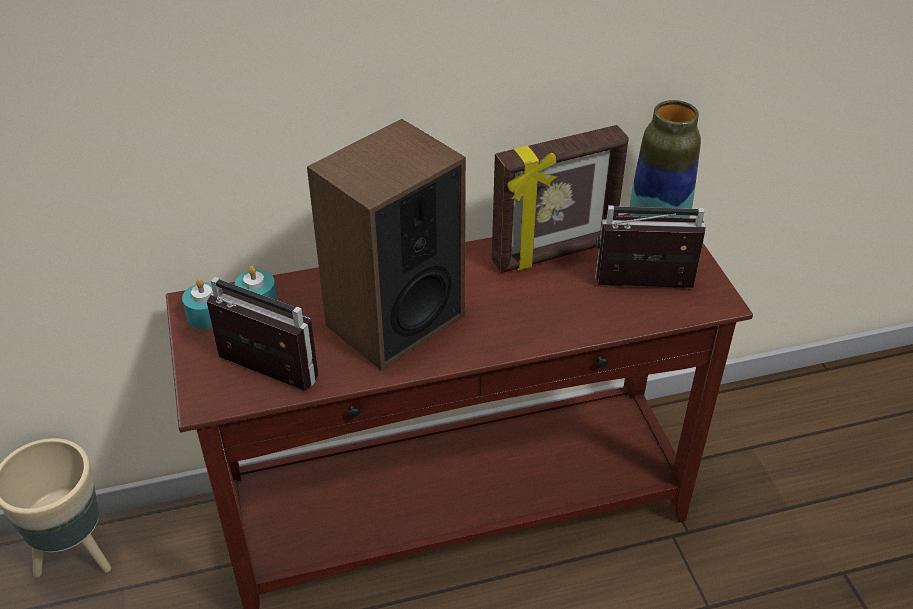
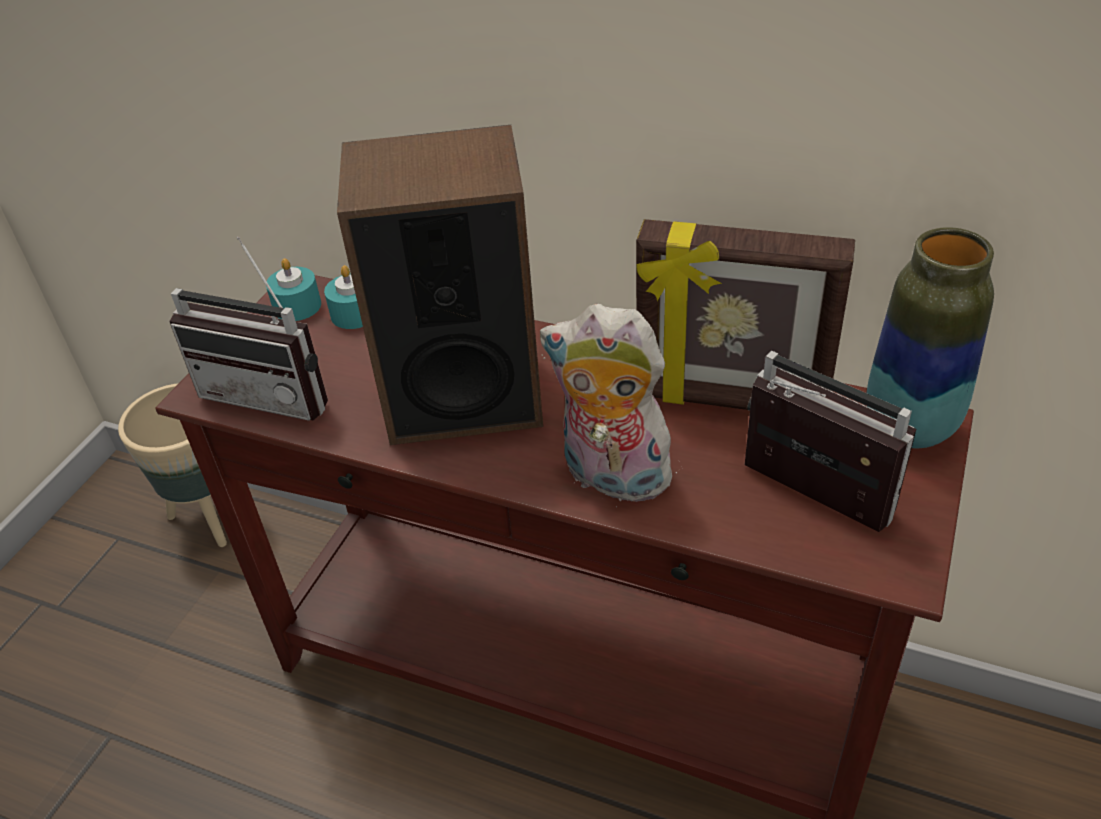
camera: 40 degrees right, 0 degrees up
(259, 376) = (274, 391): radio -> radio turned 135 degrees clockwise
(533, 325) = (611, 478): none -> plush toy

